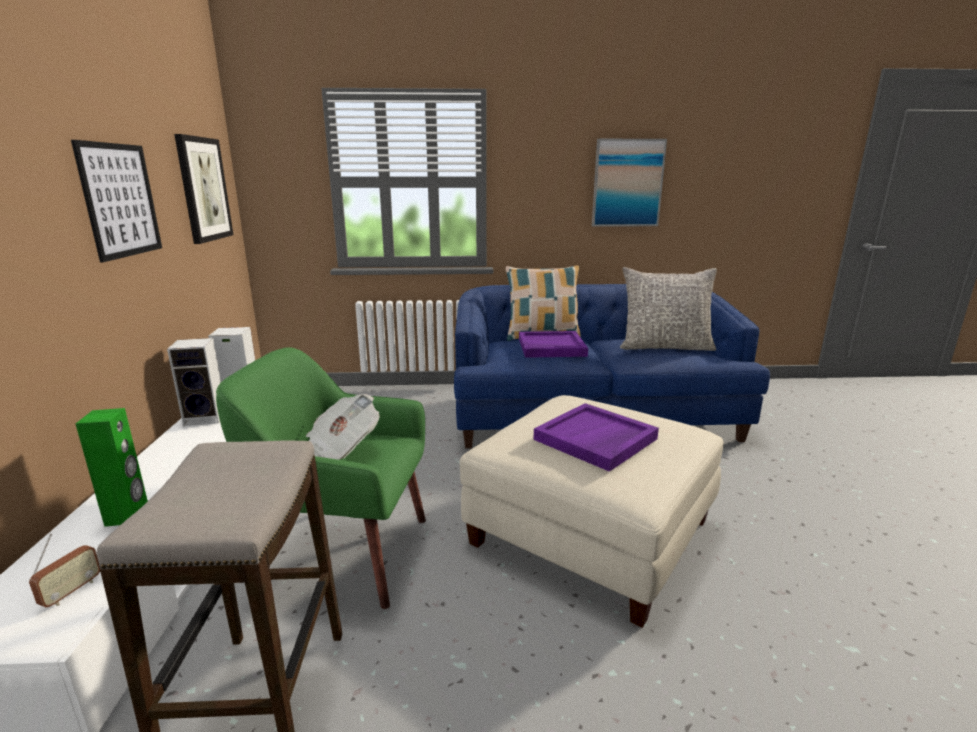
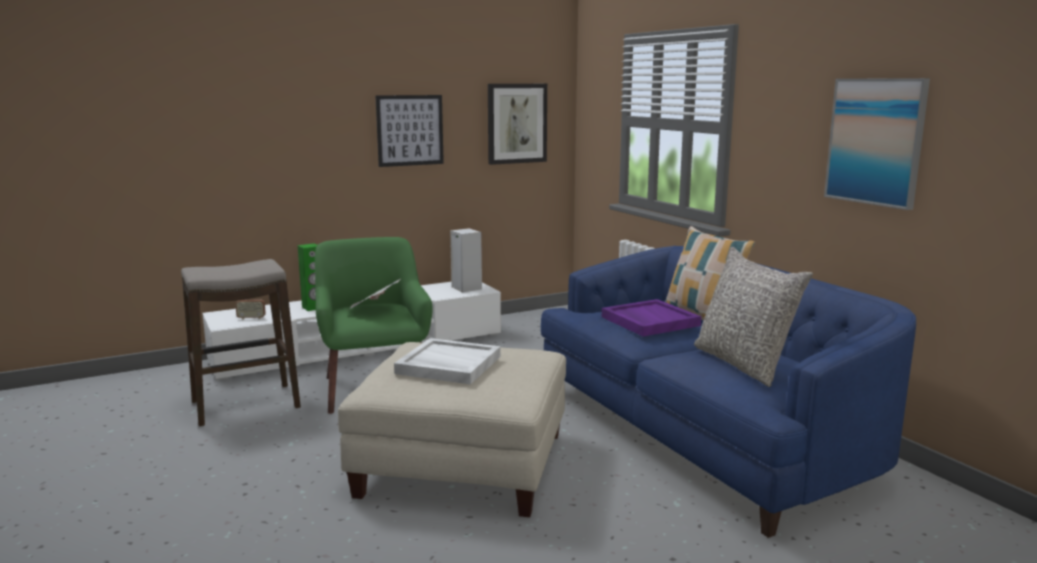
camera: 65 degrees right, 5 degrees down
(207, 417) = (433, 288): speaker -> none
(595, 440) = (448, 365): purple tray -> white tray

